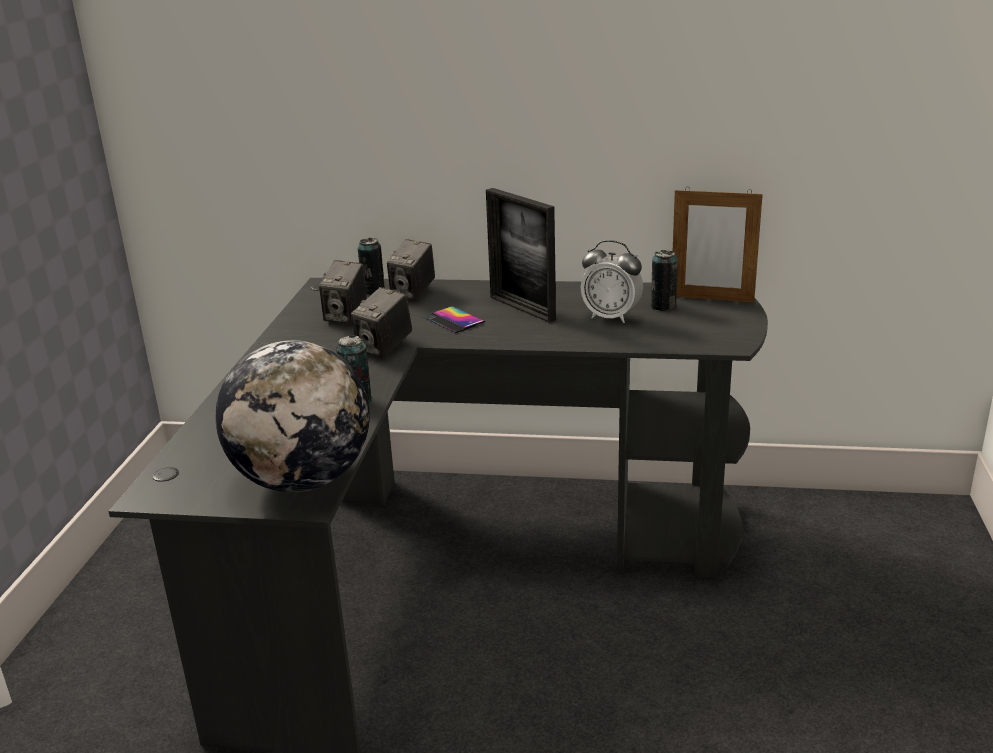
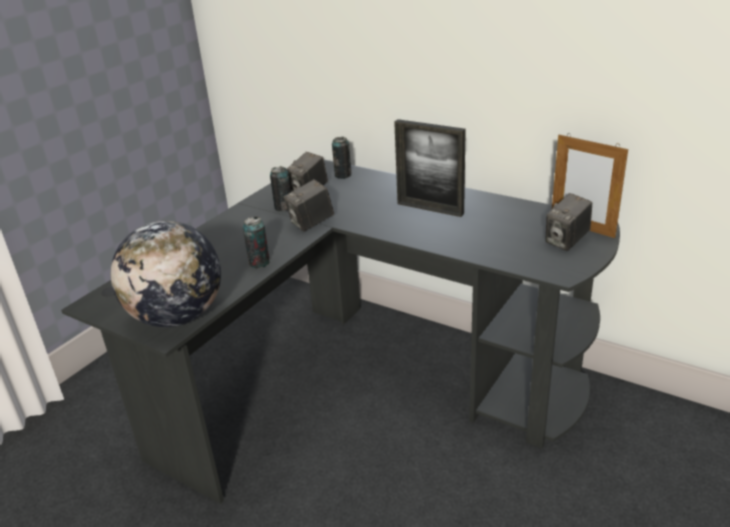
camera: 25 degrees right, 5 degrees up
(413, 293) = (366, 182): camera -> camera (566, 241)
(454, 320) = (375, 209): phone -> none
(522, 308) = (430, 209): picture frame -> picture frame turned 45 degrees counterclockwise
(611, 317) = (488, 229): alarm clock -> none
(663, 306) = (536, 227): can -> can (283, 207)

